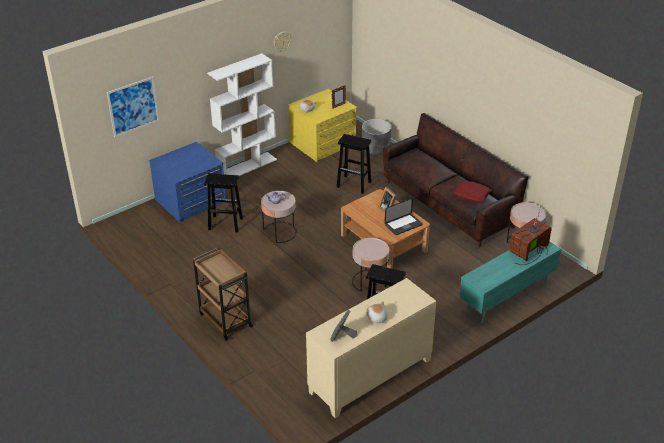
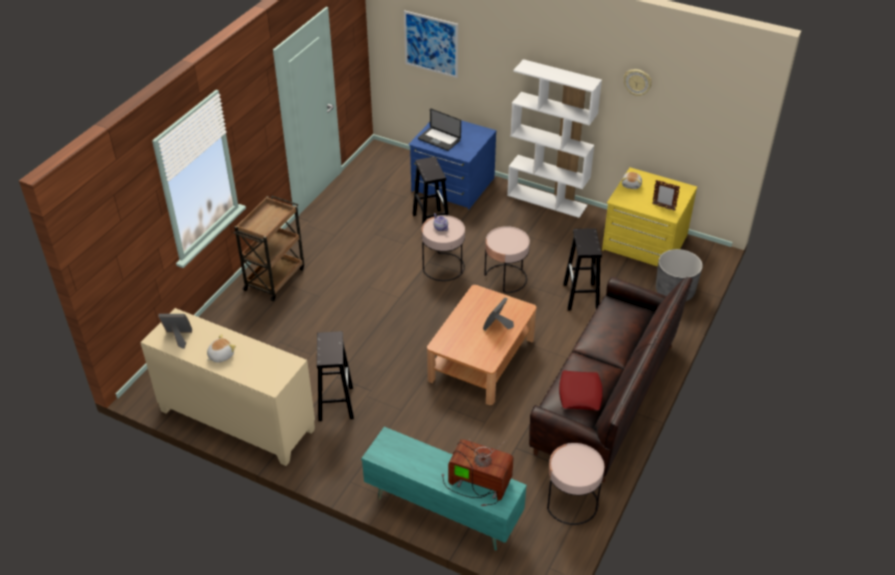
camera: 65 degrees right, 5 degrees up
(370, 281) = (400, 369): pink side table -> pink side table (505, 278)
(403, 225) = (474, 348): laptop -> laptop (439, 139)

